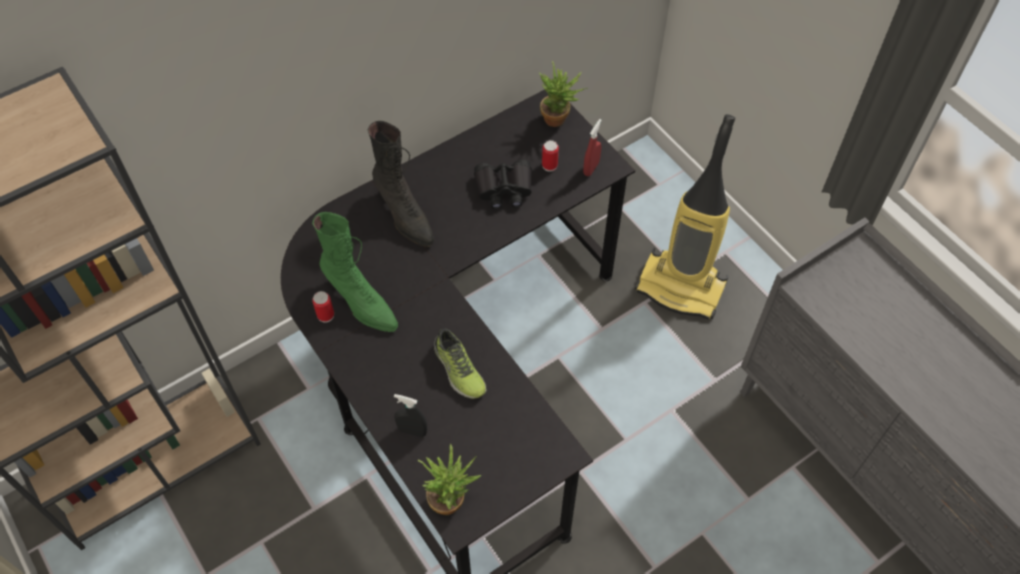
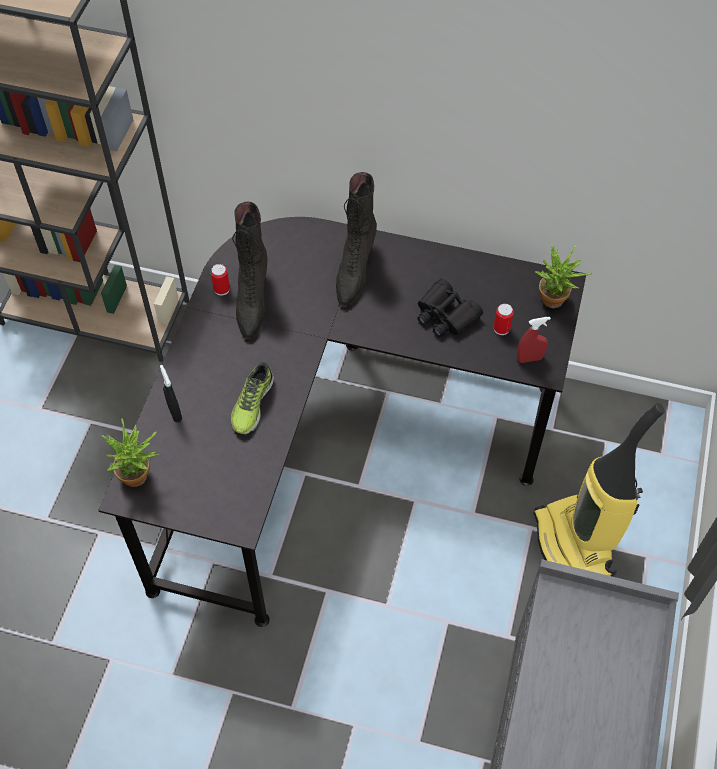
camera: 50 degrees right, 0 degrees up
(360, 302) = (252, 301): green boot -> black boot

